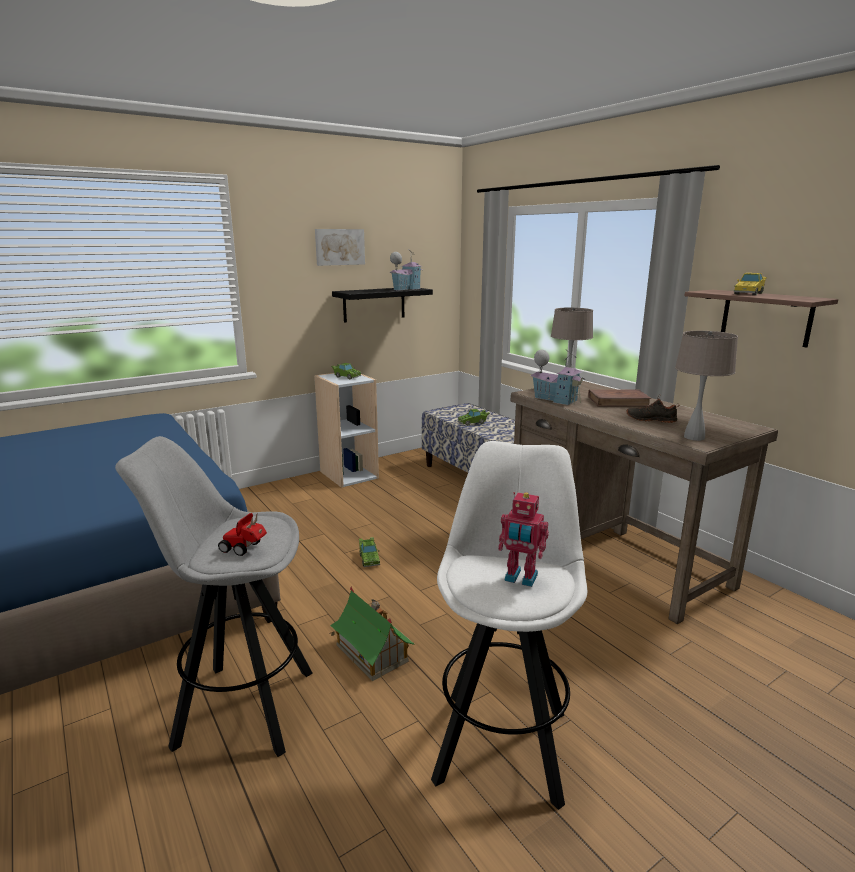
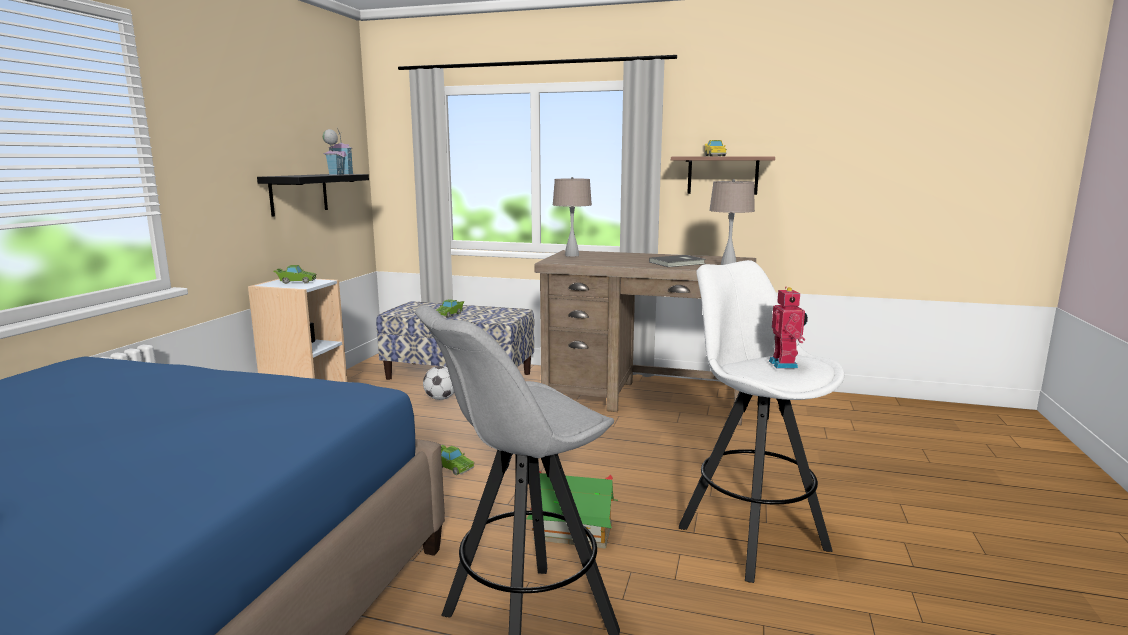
camera: 40 degrees left, 5 degrees down
(245, 549) = (560, 410): toy car -> none
(339, 247) = (260, 121): picture -> none
(441, 495) = (441, 398): none -> football
(520, 578) = (785, 364): toy robot -> toy robot turned 75 degrees counterclockwise
(556, 399) = (584, 262): toy house -> none
(618, 401) = (629, 257): brown book -> none
(650, 419) = (678, 263): black shoe -> grey book

